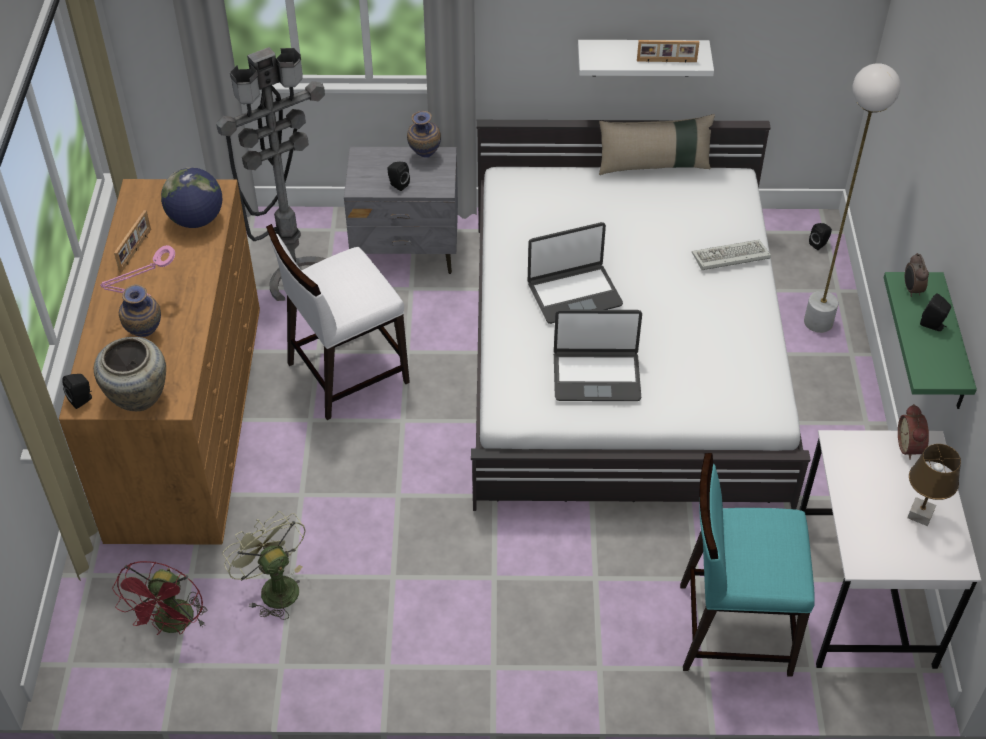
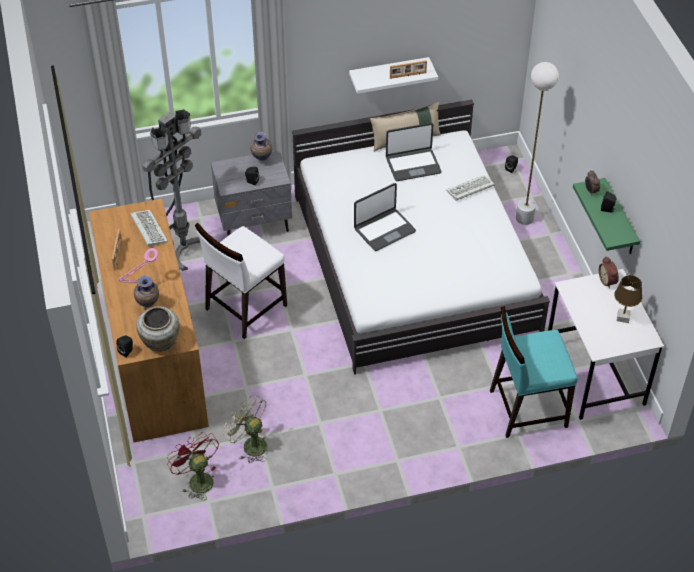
camera: 15 degrees left, 0 degrees up
(172, 625) = (197, 479): red fan -> red fan turned 150 degrees clockwise
(196, 220) = (148, 229): globe -> keyboard
(596, 376) = (414, 277): laptop -> laptop (413, 165)

